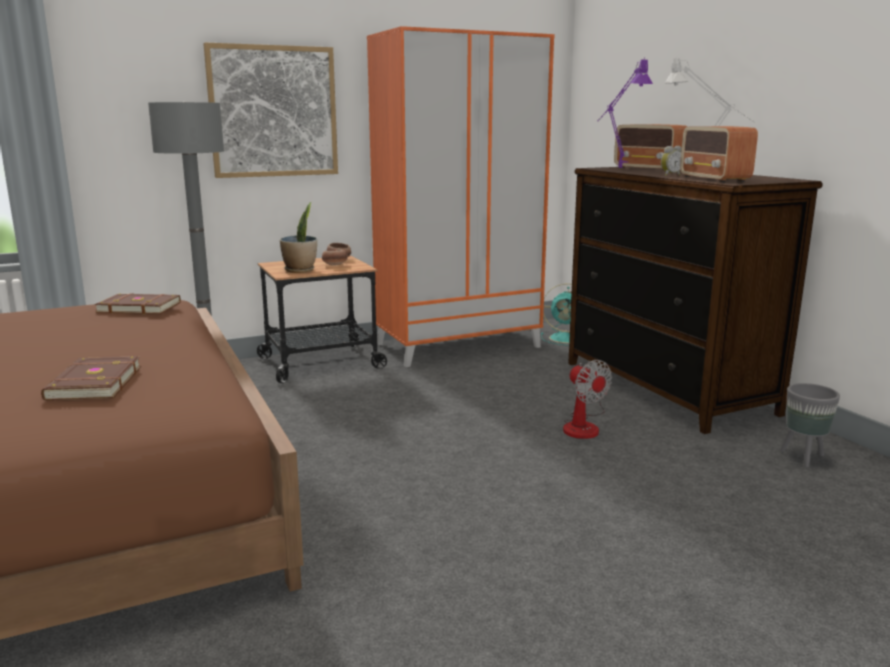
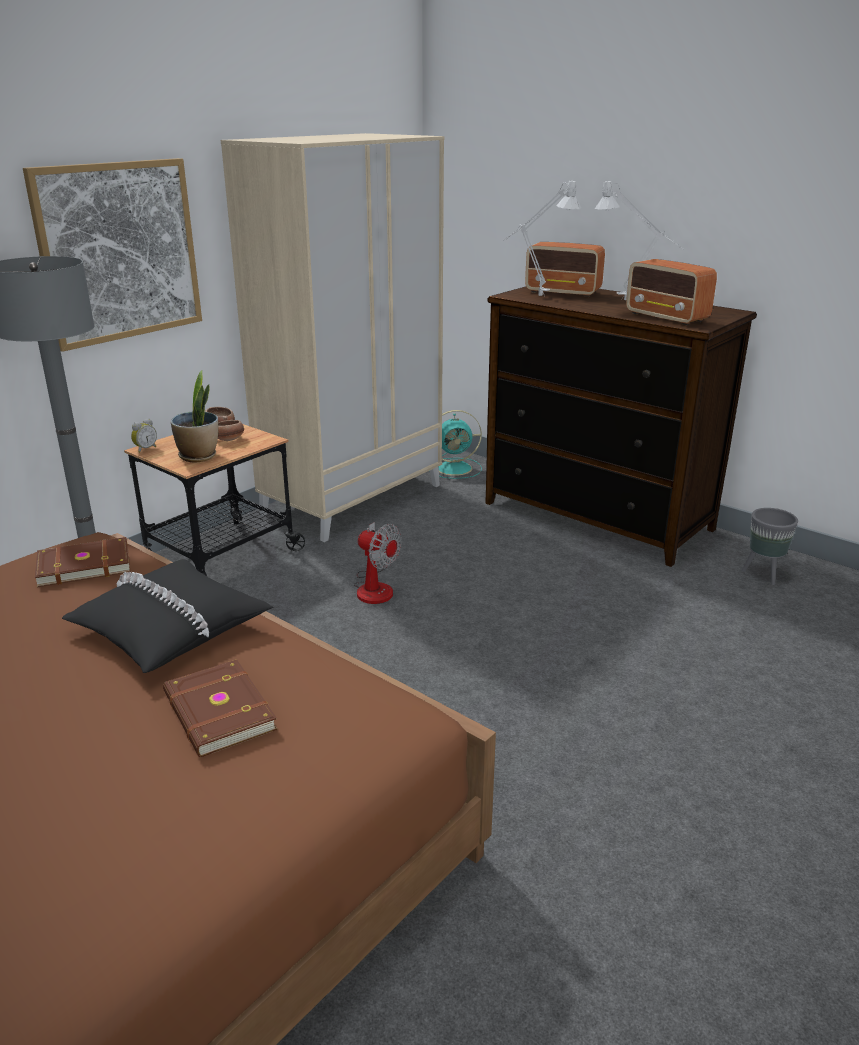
camera: 25 degrees left, 10 degrees up
(138, 342) = (170, 628): none -> black pillow
(458, 345) = (353, 498): orange wardrobe -> beige wardrobe
(584, 426) = (565, 582): fan -> fan (375, 587)
(616, 169) = (535, 296): purple table lamp -> grey table lamp
(670, 175) = (612, 310): alarm clock -> alarm clock (145, 449)

